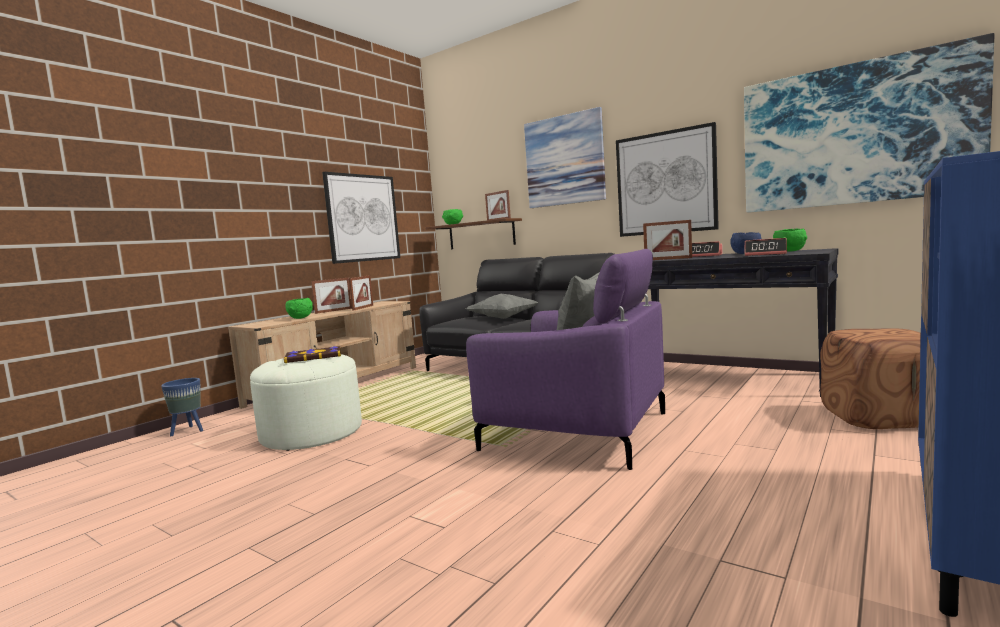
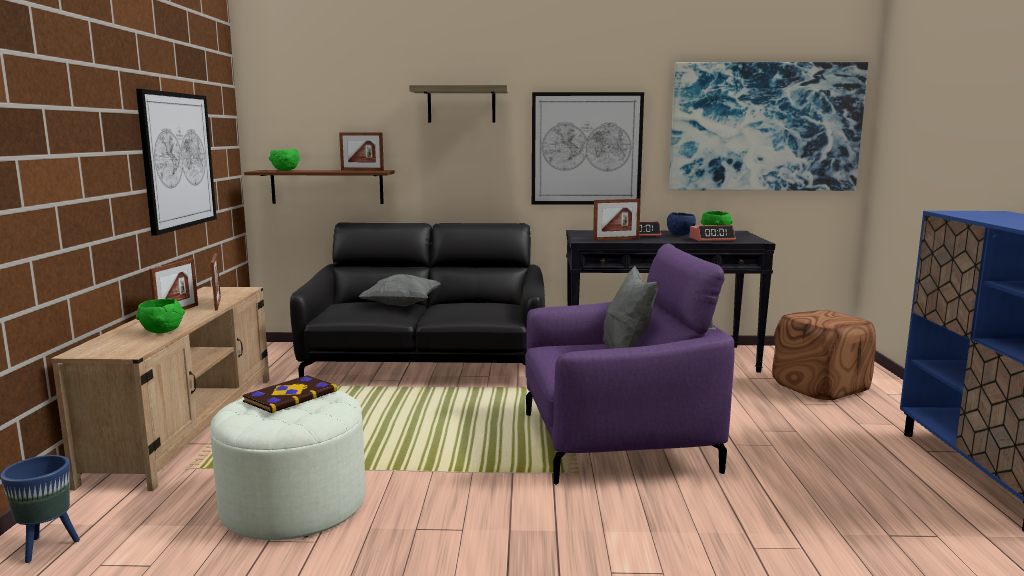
camera: 35 degrees left, 5 degrees up
(564, 160) = (461, 104): picture -> shelf

